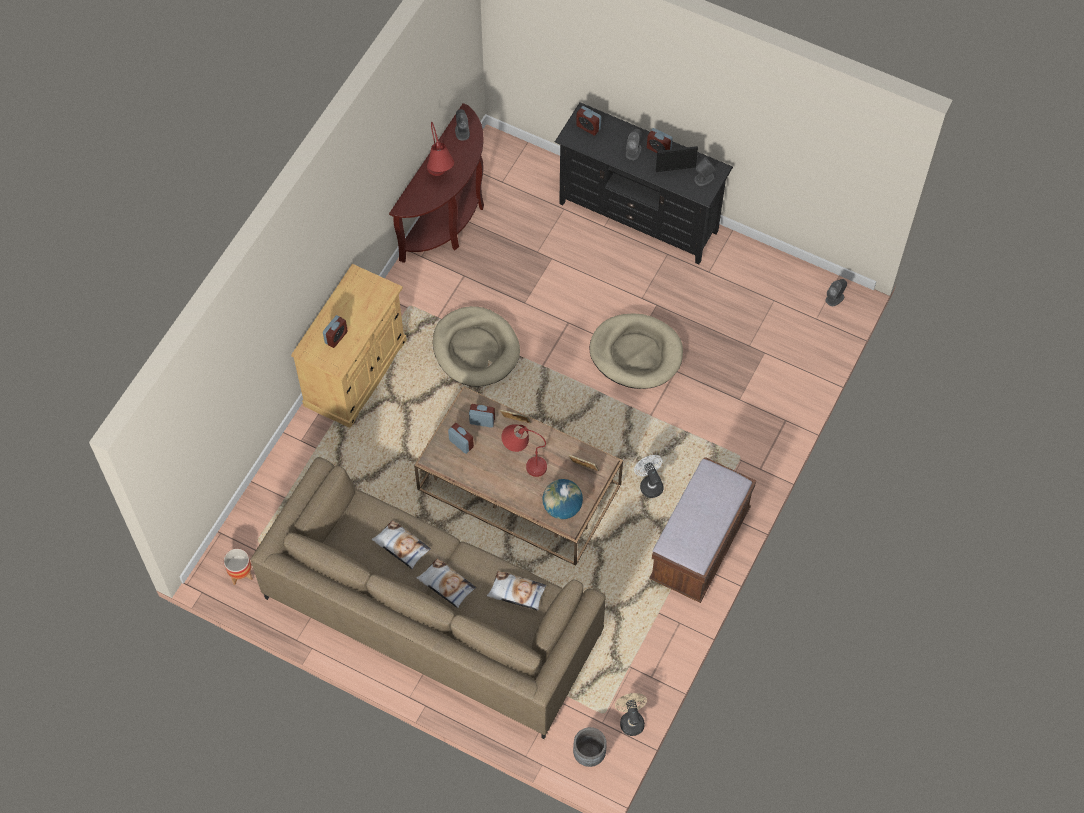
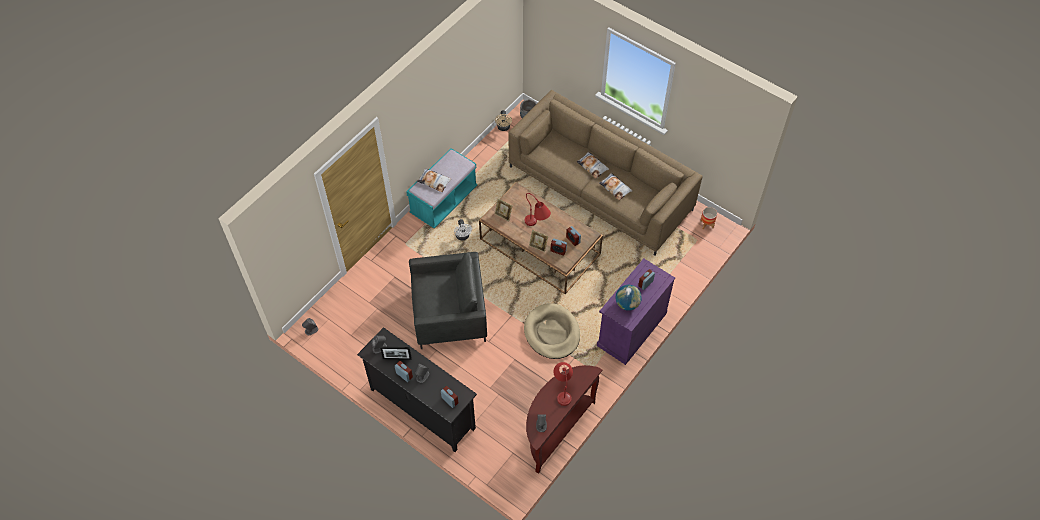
camera: 170 degrees left, 5 degrees down
(356, 373) = (631, 329): beige cabinet -> purple cabinet
(516, 593) = (554, 157): pillow -> pillow (434, 181)
(562, 507) = (520, 197): globe -> globe (627, 304)
(636, 353) = (450, 314): beige dog bed -> grey armchair
(699, 545) = (443, 201): brown bench -> turquoise bench

